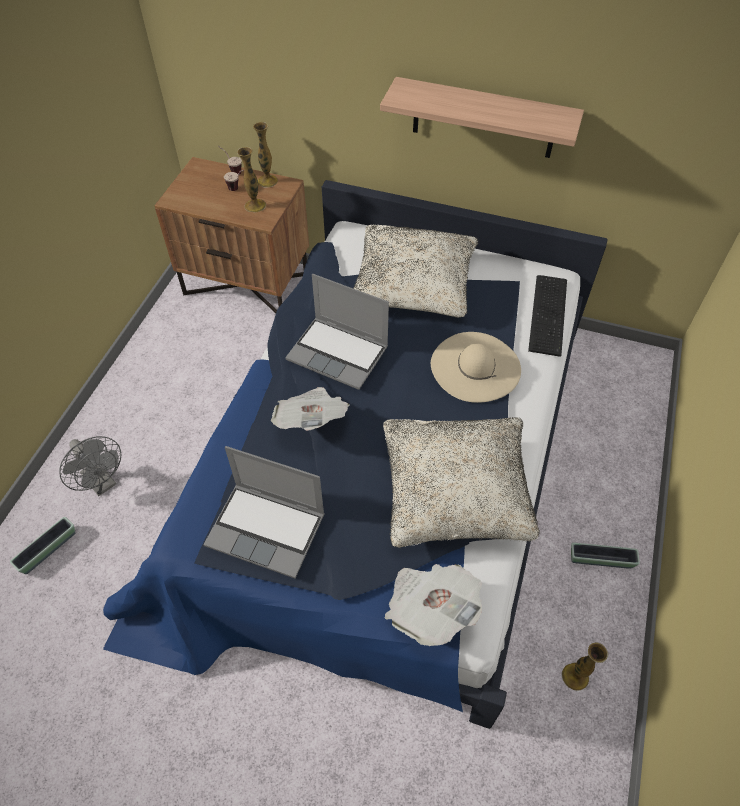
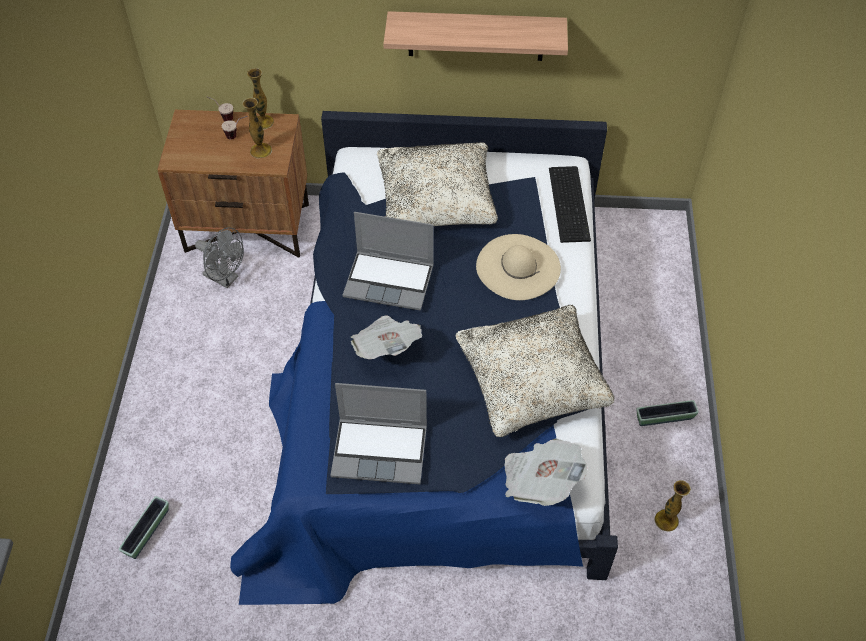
camera: 15 degrees left, 0 degrees up
(102, 483) = (176, 458): grey fan -> grey fan (225, 278)

